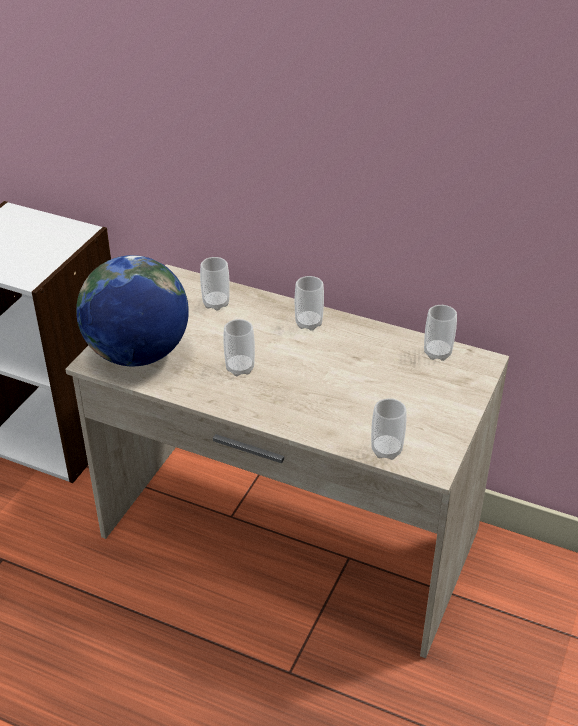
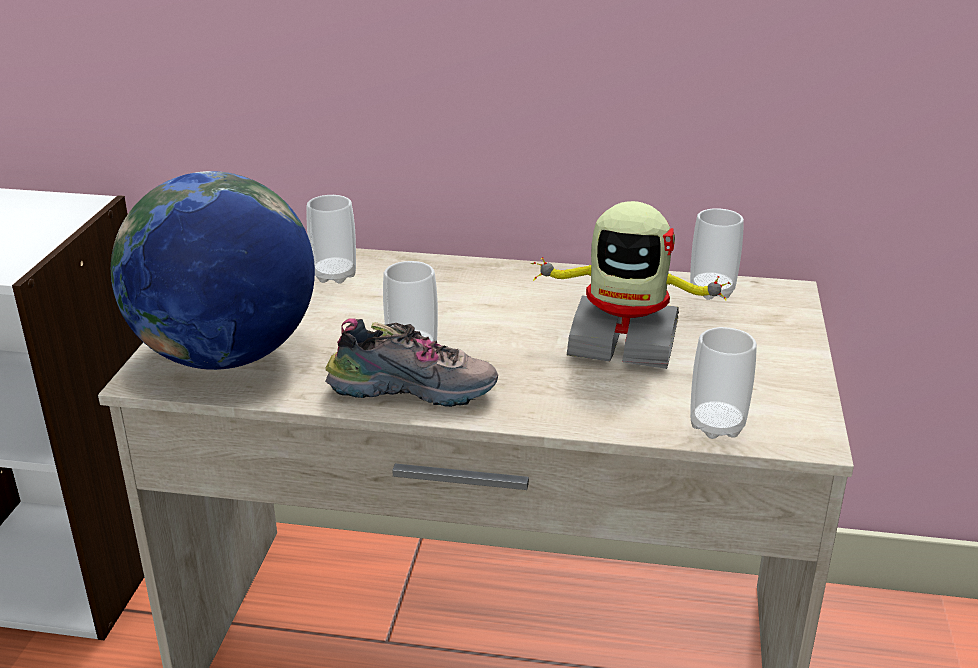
camera: 15 degrees left, 10 degrees down
(231, 395) = (414, 389): none -> shoe
(308, 323) = (495, 281): cup -> none
(364, 381) = (624, 339): none -> toy robot

